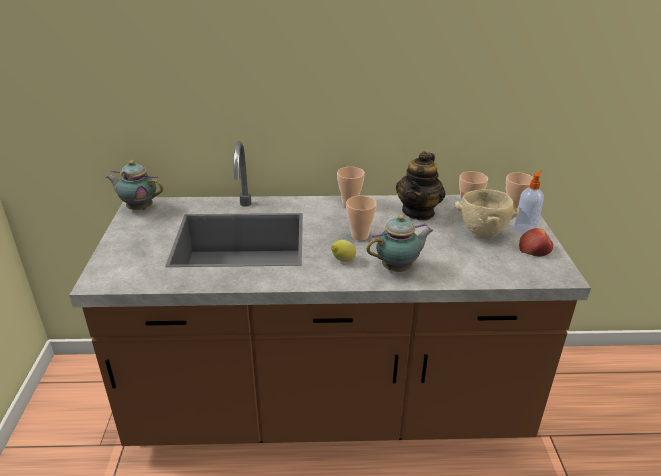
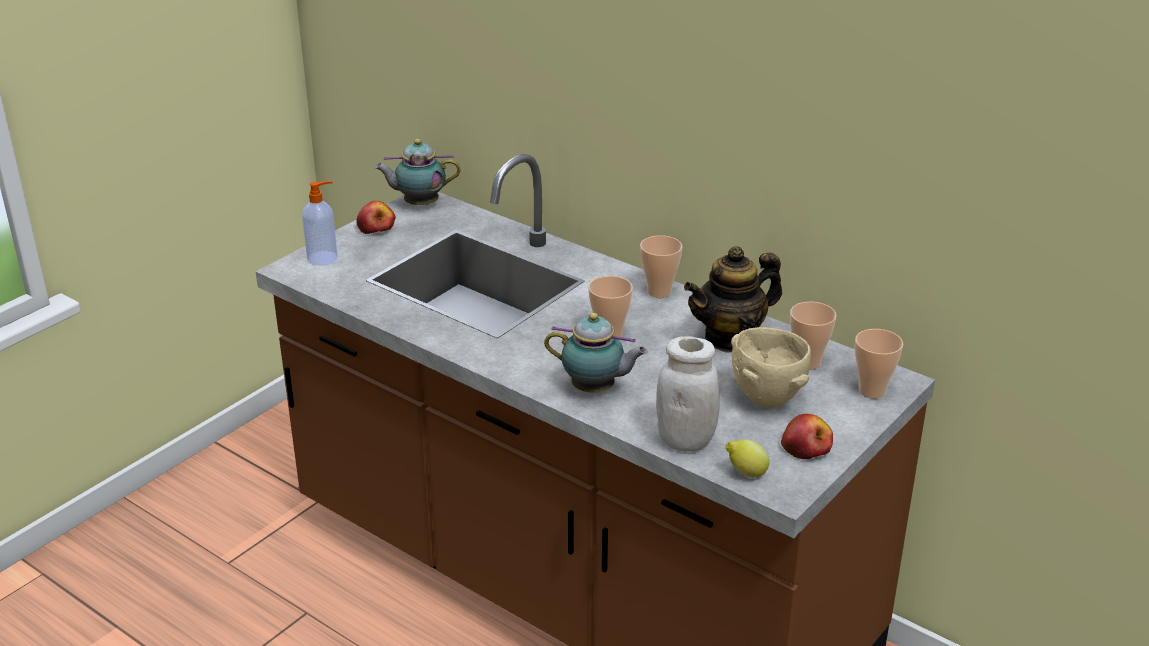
camera: 40 degrees right, 0 degrees up
(128, 232) = (376, 228): none -> apple
(138, 208) = (419, 204): teapot -> teapot turned 60 degrees counterclockwise
(342, 261) = (546, 353): lemon -> lemon (746, 473)
(483, 274) = (685, 441): none -> white jar
(525, 229) = (841, 419): soap dispenser -> soap dispenser (323, 258)

